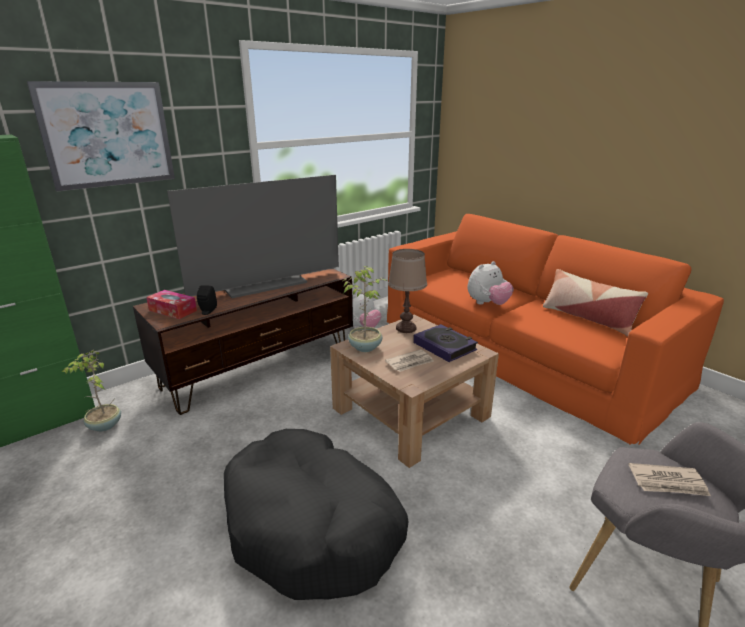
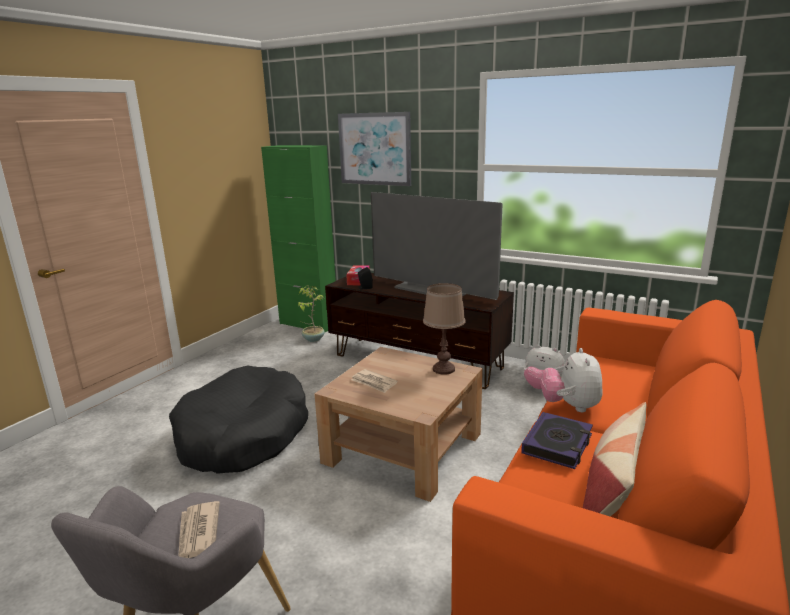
camera: 70 degrees right, 5 degrees down
(365, 347) = (389, 359): potted plant -> none
(444, 346) = (420, 394): book -> book (557, 444)
(487, 304) = (570, 406): plush toy -> plush toy turned 60 degrees clockwise

